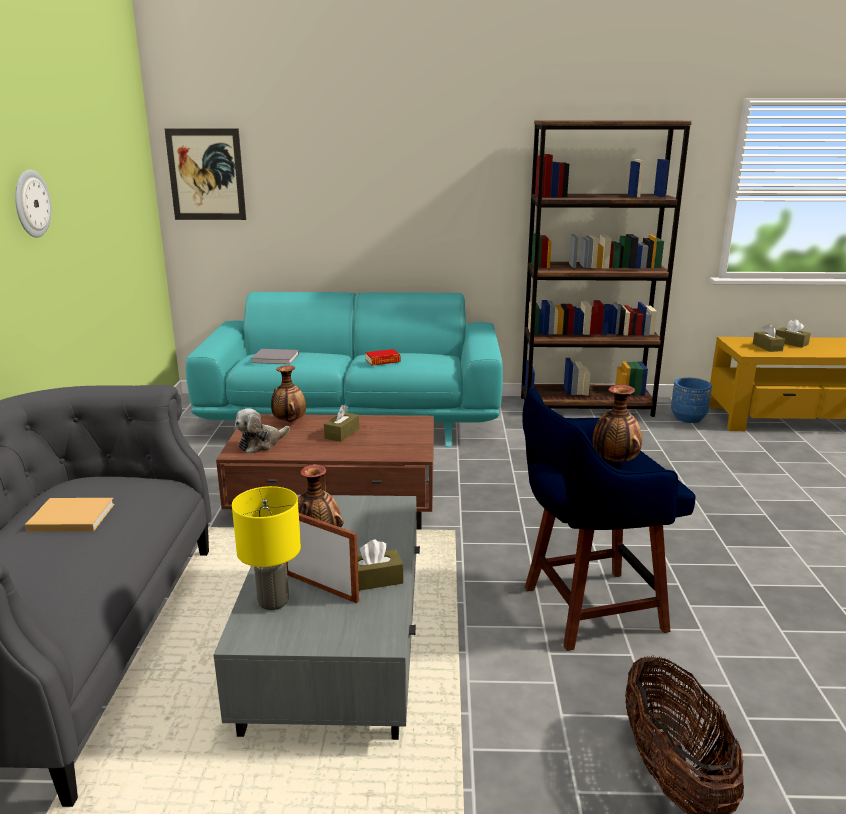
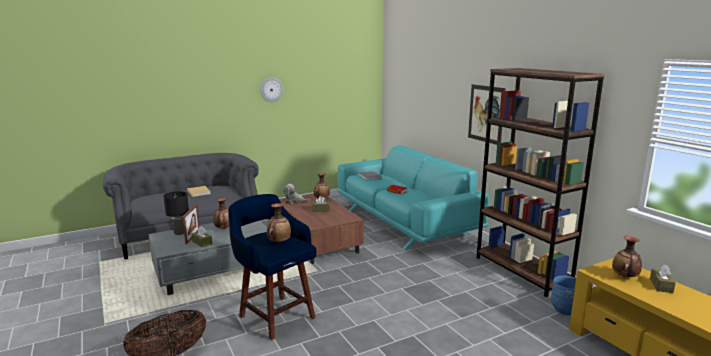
camera: 60 degrees right, 5 degrees down
(206, 174) = (395, 85): picture -> picture (486, 114)
(271, 602) = (179, 233): yellow table lamp -> black table lamp
(767, 347) = (625, 277): brown tissue box -> vase

